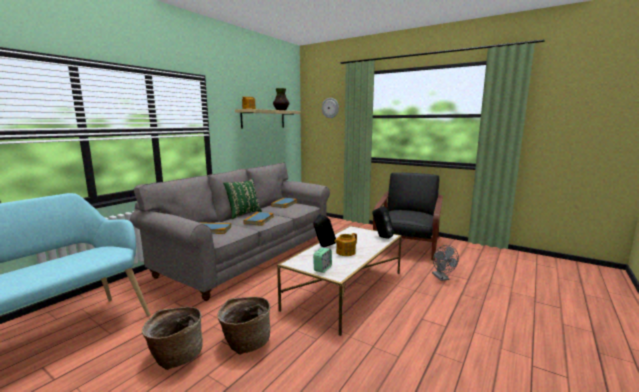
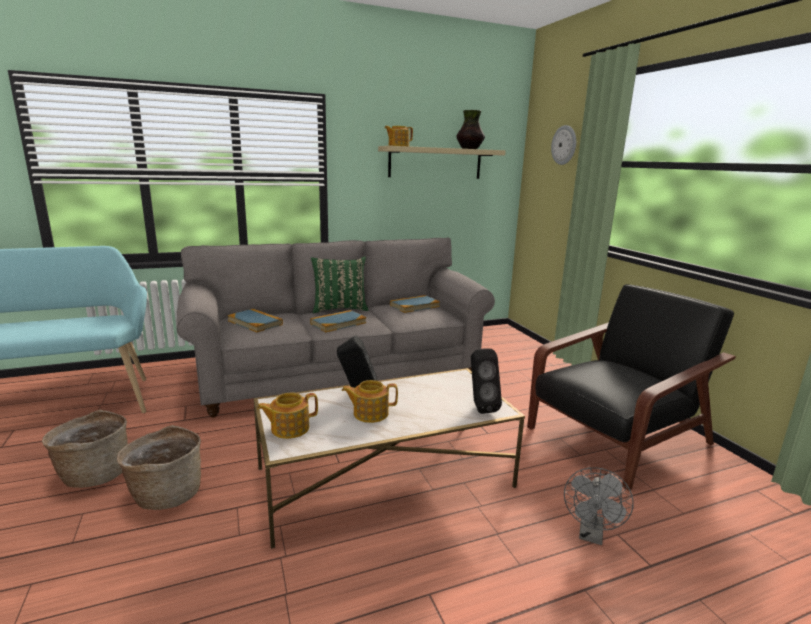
camera: 35 degrees right, 5 degrees up
(322, 269) = (289, 428): alarm clock -> teapot

